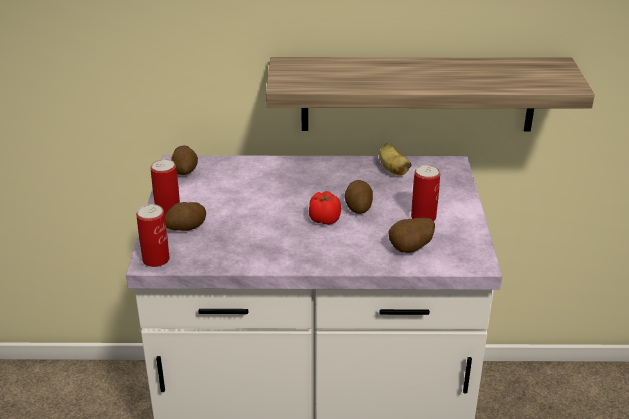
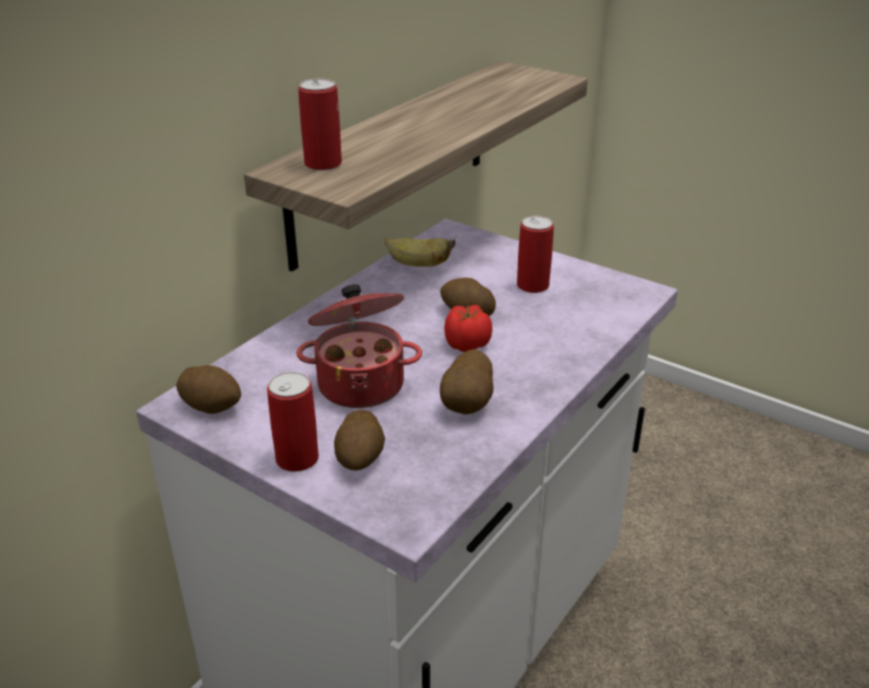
camera: 55 degrees left, 0 degrees up
(156, 259) = (410, 515): can -> can (323, 164)
(248, 202) = (361, 383): none -> cooking pot
(411, 250) = (586, 317): potato -> potato (468, 405)

